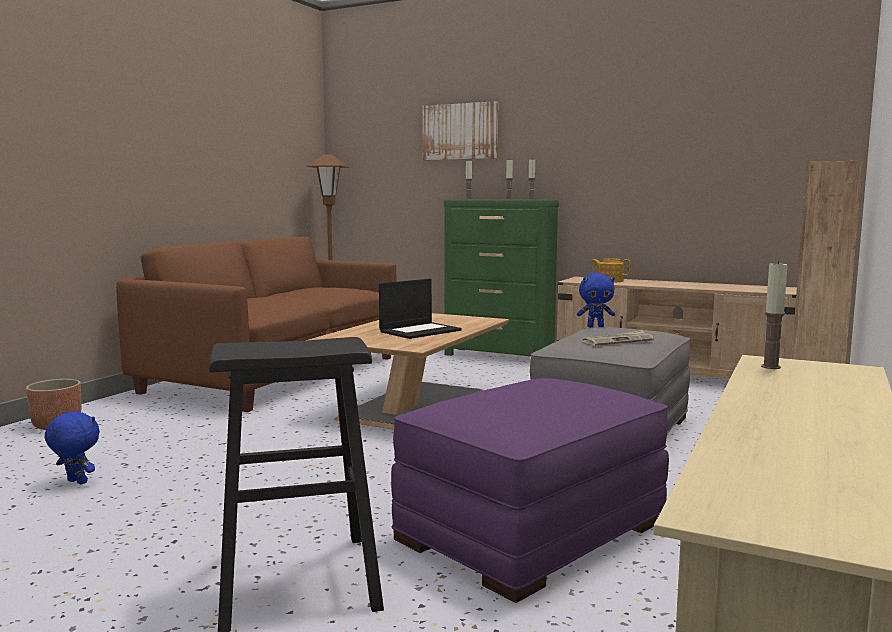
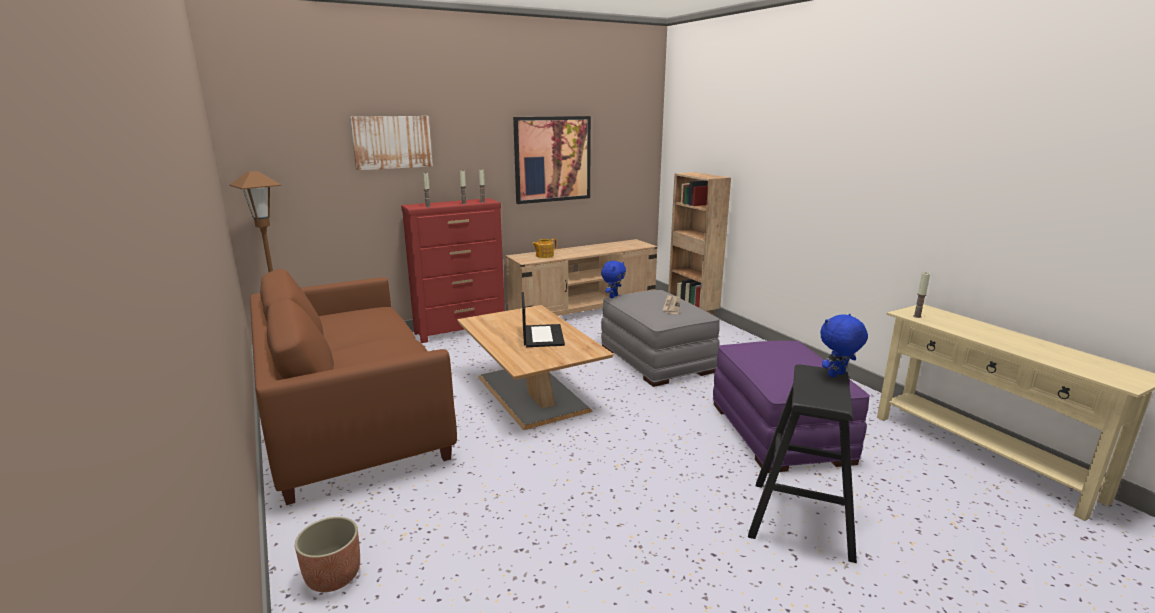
camera: 55 degrees left, 10 degrees up
(75, 482) = (541, 586): blue plush toy -> blue plush toy (837, 375)
(499, 356) = (461, 330): green dresser -> red dresser
(654, 153) = (552, 159): none -> picture

